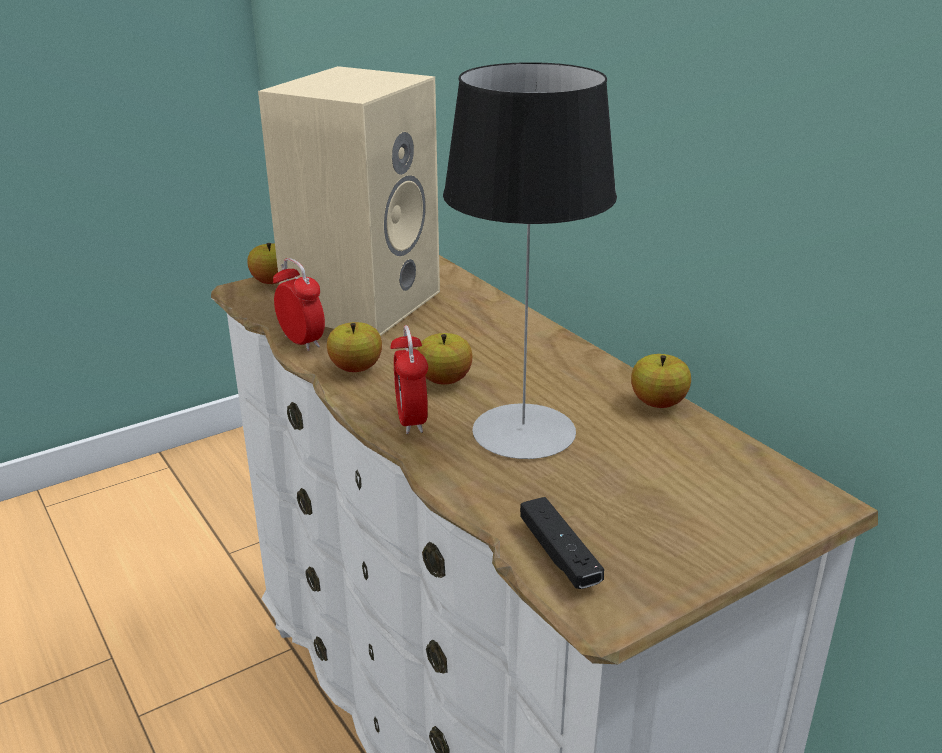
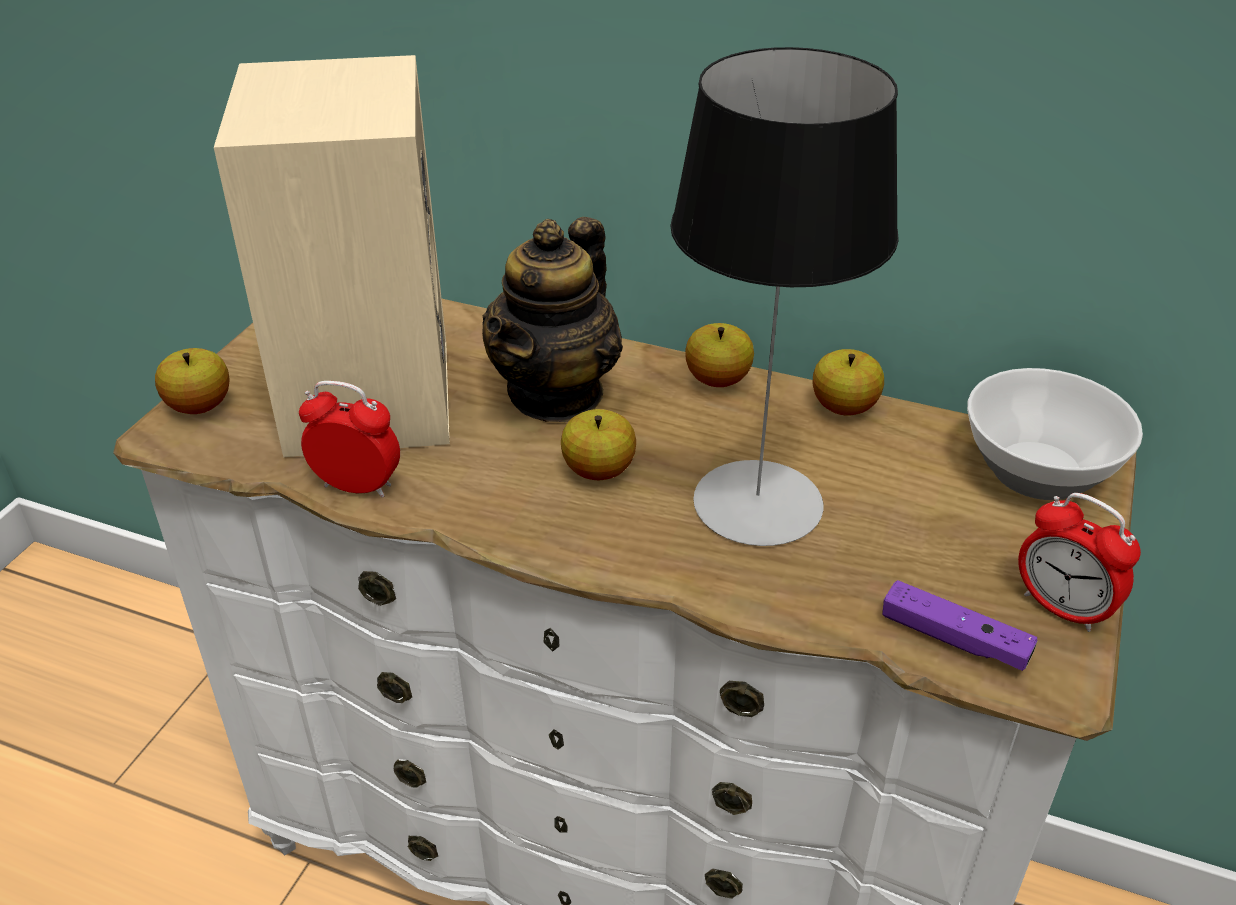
camera: 35 degrees left, 10 degrees up
(356, 368) = (475, 498): apple -> apple (717, 380)
(411, 420) = (625, 543): alarm clock -> alarm clock (1062, 608)
(471, 335) = (556, 393): none -> teapot
(559, 555) = (954, 639): black game controller -> purple game controller
(763, 489) = (1034, 470): none -> bowl

